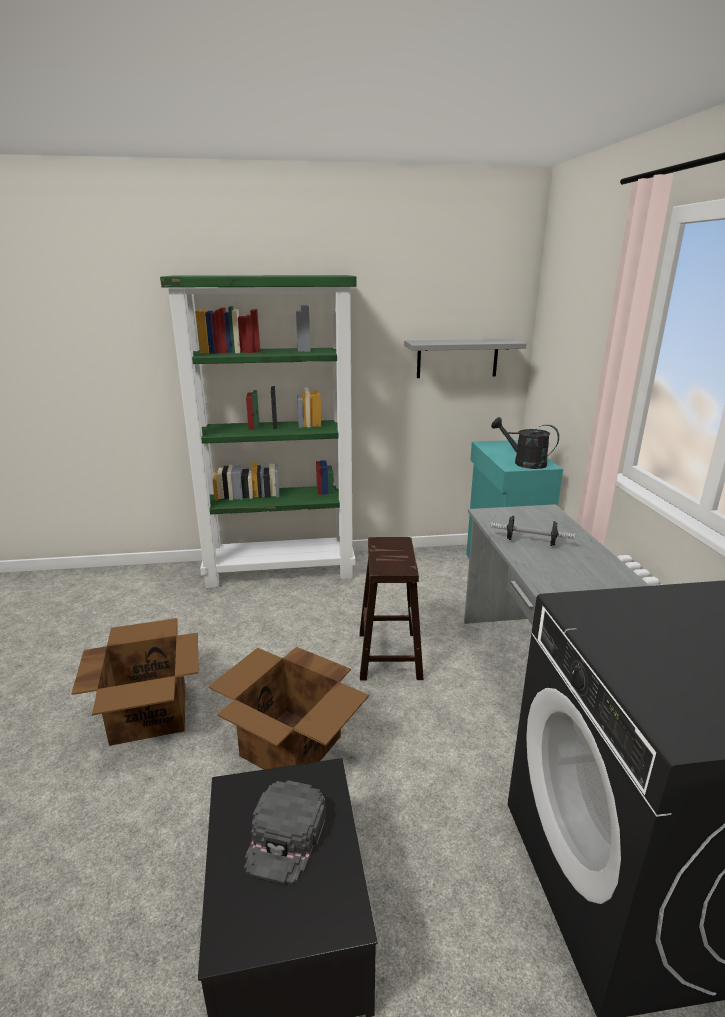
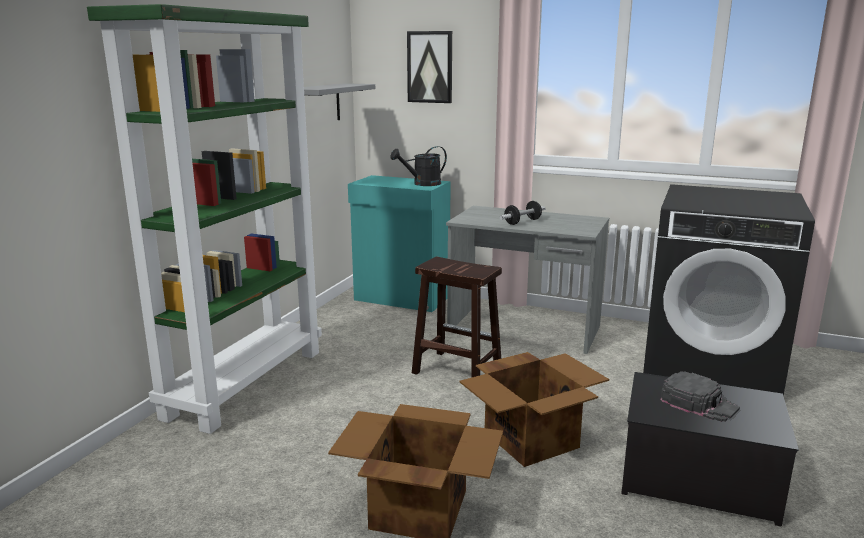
camera: 60 degrees left, 5 degrees down
(576, 330) = (430, 67): none -> picture

